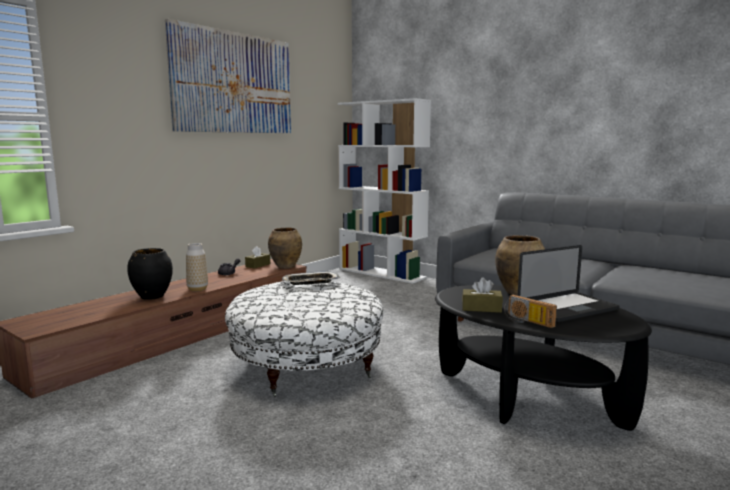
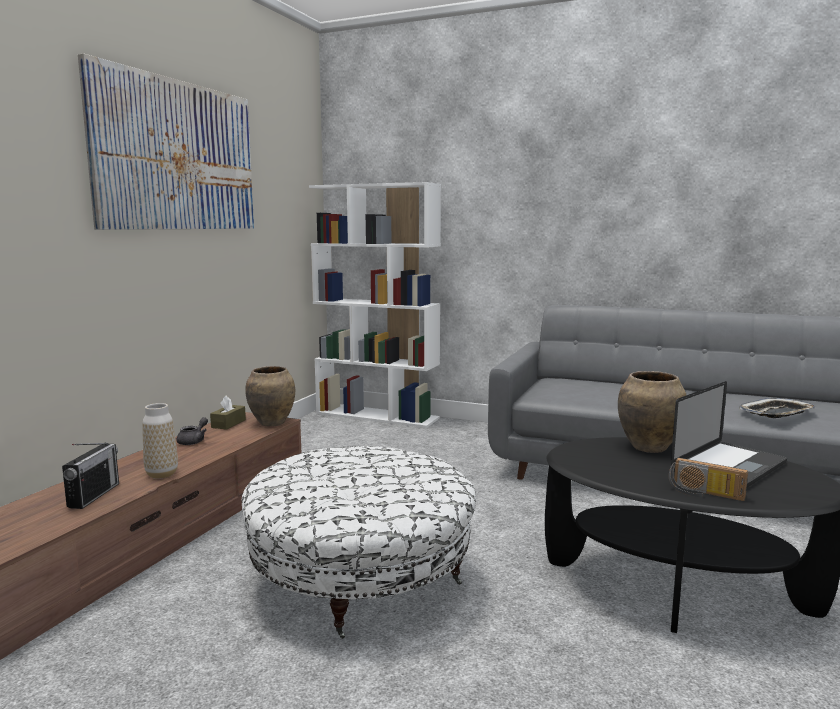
camera: 15 degrees left, 0 degrees up
(152, 297) = (94, 495): black vase -> radio
(310, 282) = (349, 452): tray -> tray (777, 413)
(481, 308) = (629, 478): brown tissue box -> none

